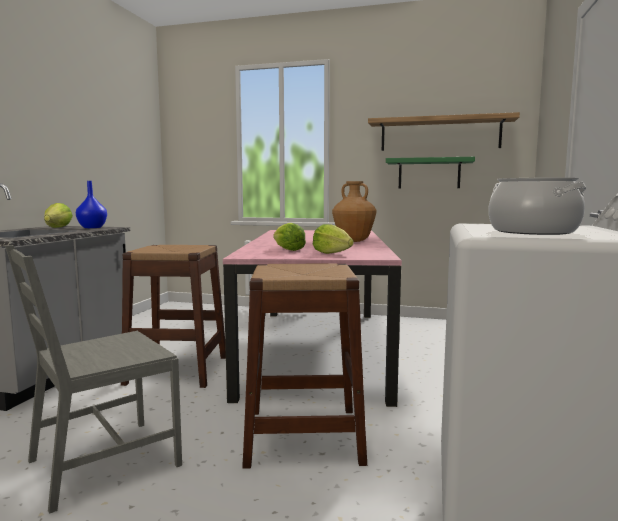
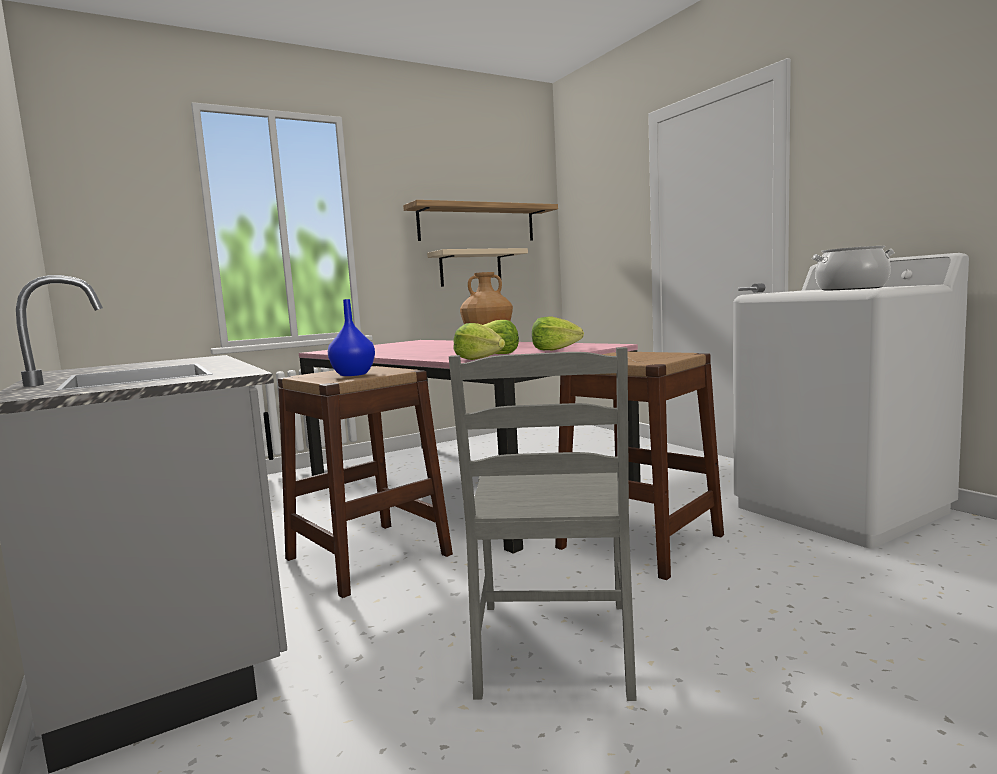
camera: 45 degrees left, 0 degrees up
(57, 227) = (100, 369): lettuce -> lettuce (478, 359)
(92, 227) = (173, 361): blue vase -> blue vase (352, 374)
(429, 173) = (470, 268): green shelf -> beige shelf

